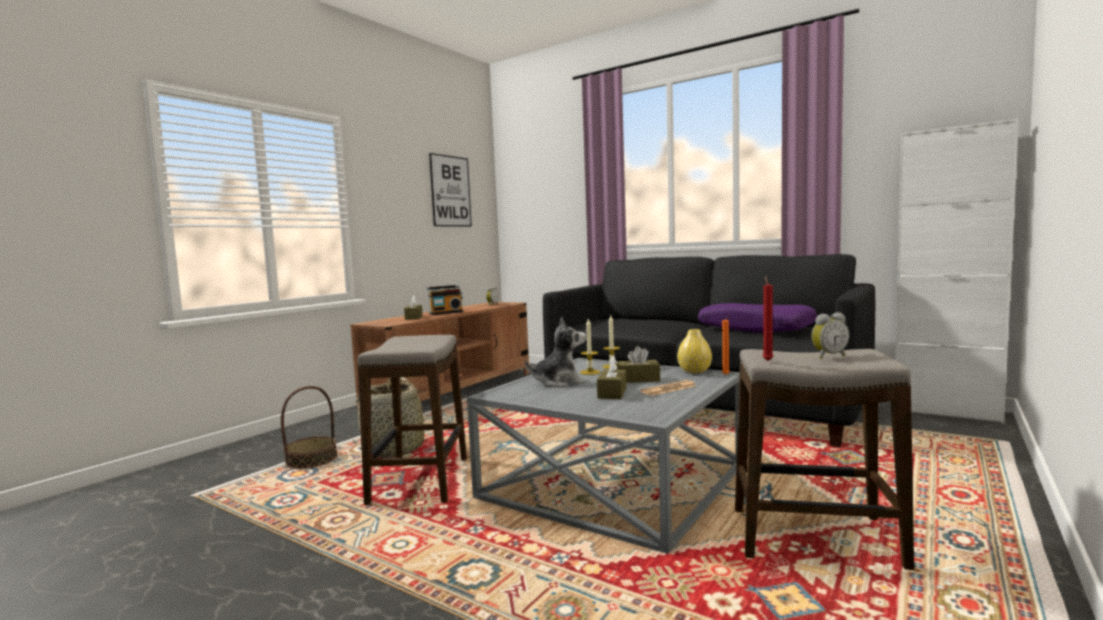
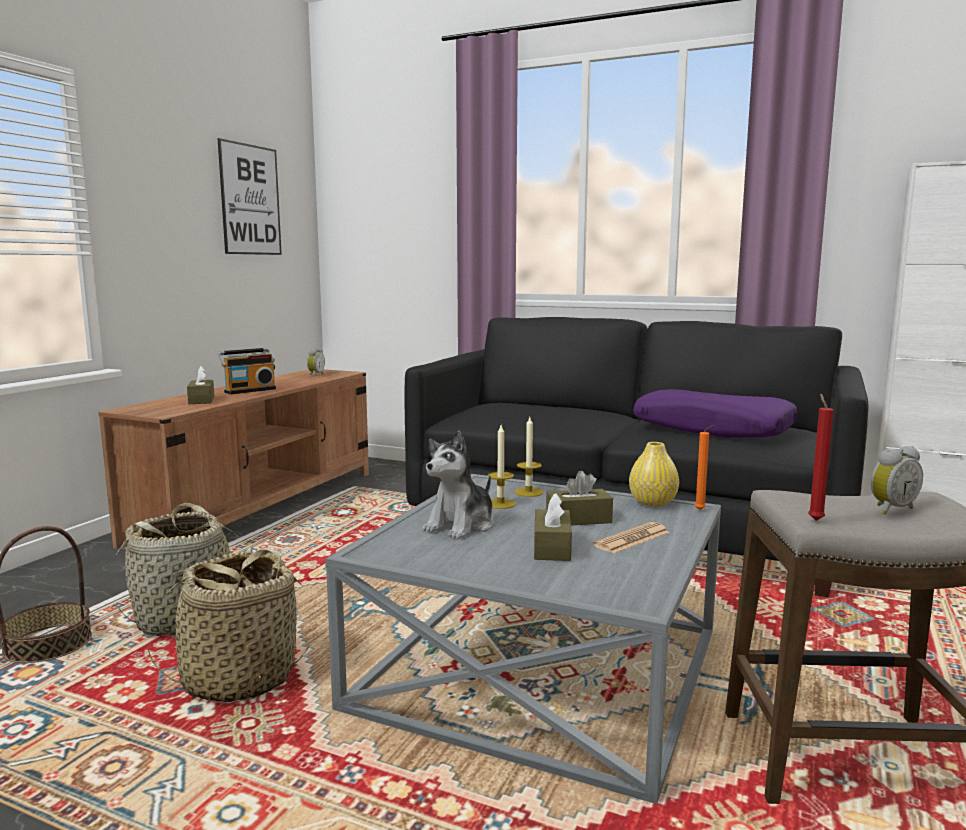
camera: 10 degrees left, 5 degrees up
(419, 480) = (238, 678): stool -> basket
(559, 382) = (461, 525): plush toy -> plush toy turned 150 degrees clockwise

